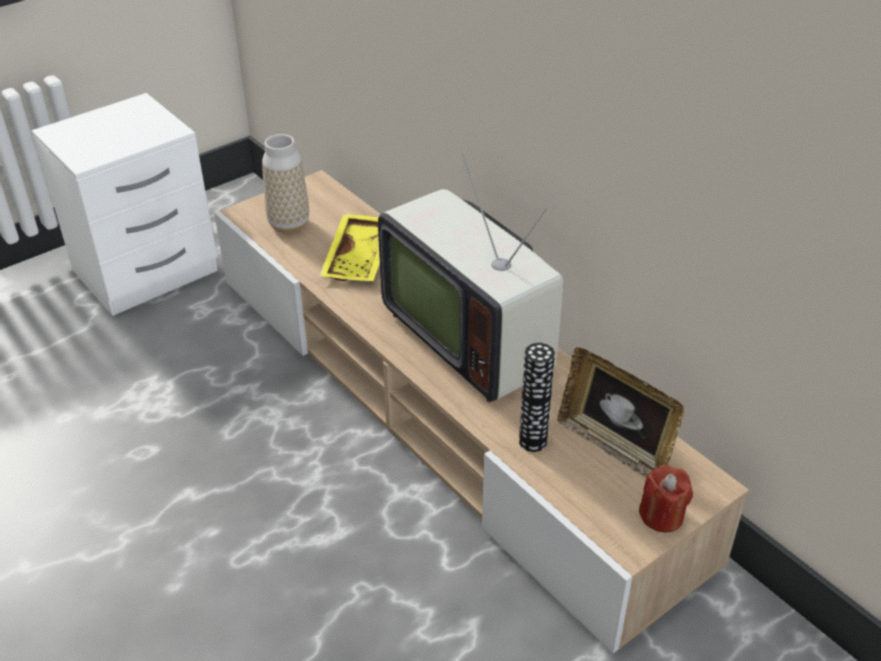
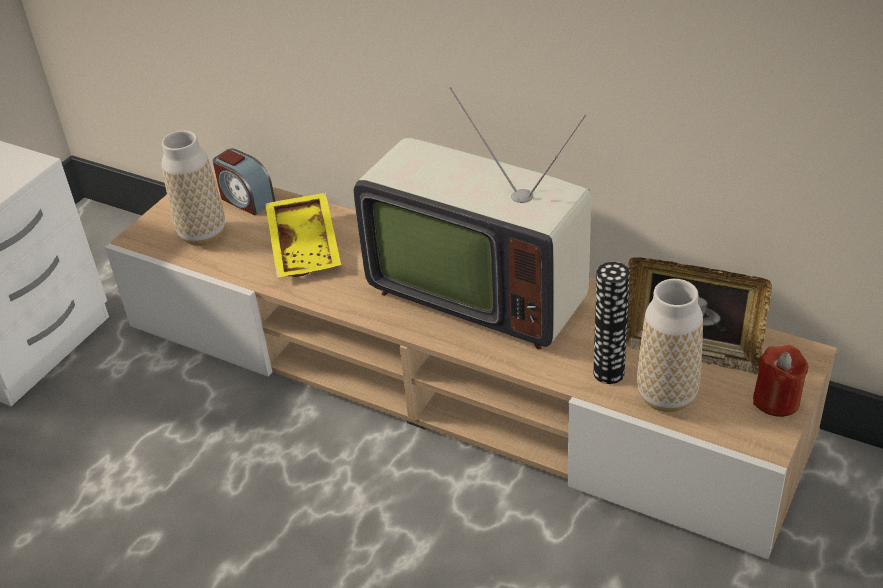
camera: 20 degrees left, 0 degrees up
(338, 207) = (246, 200): none -> alarm clock
(568, 478) = (666, 396): none -> vase

